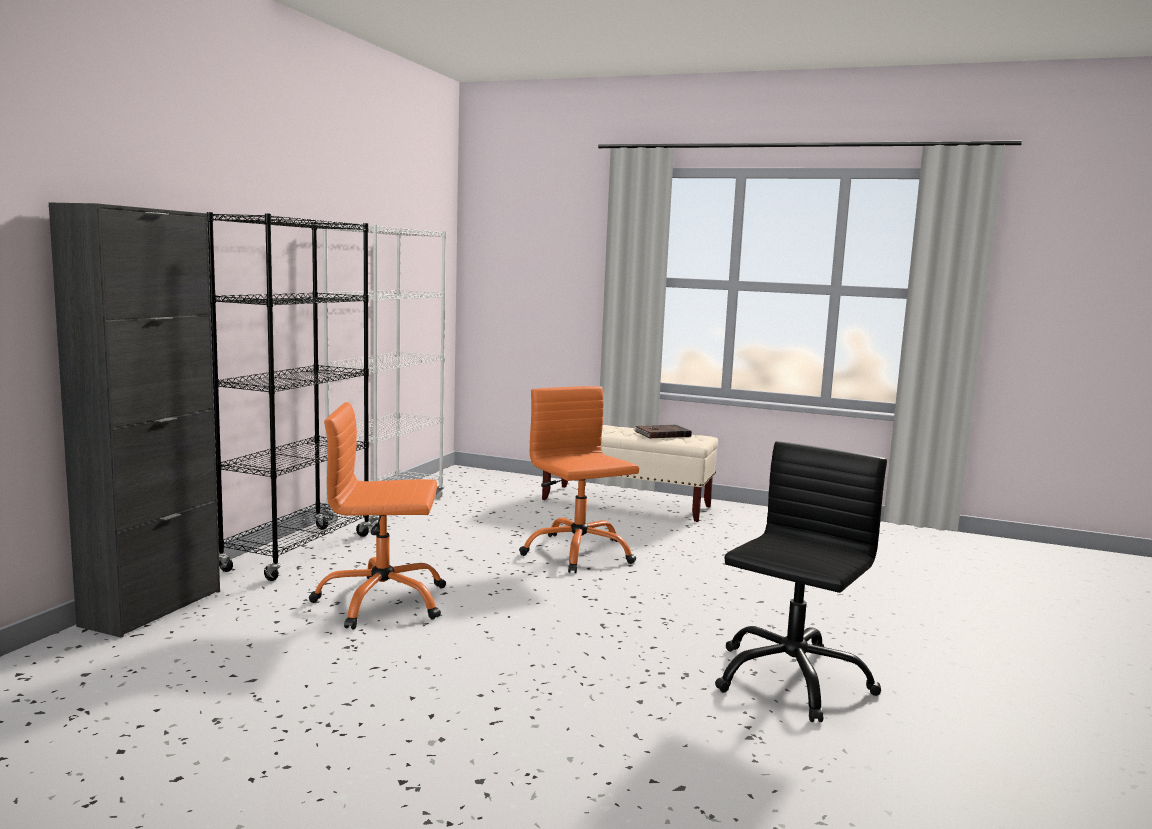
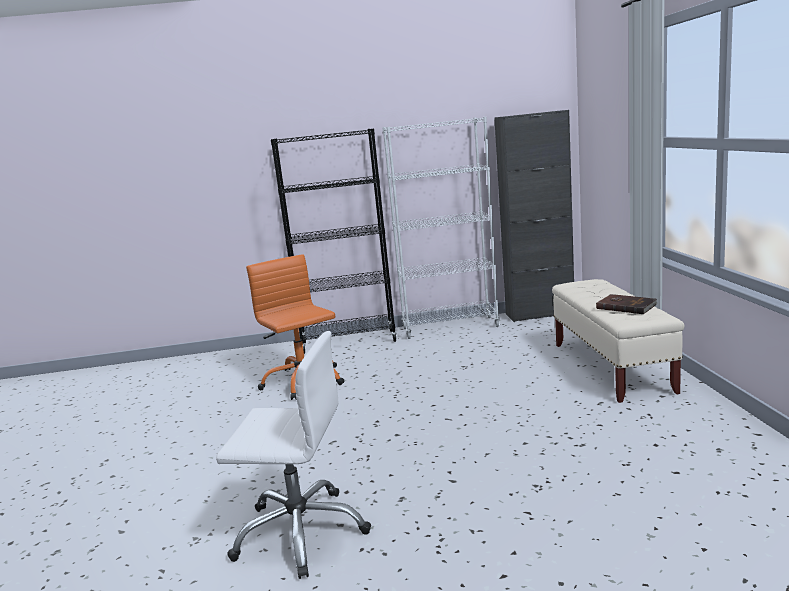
camera: 65 degrees right, 5 degrees up
(152, 608) = (247, 351): black cabinet -> black cabinet (539, 314)
(577, 553) = (459, 392): orange office chair -> none
(790, 679) = (301, 532): black office chair -> white office chair

